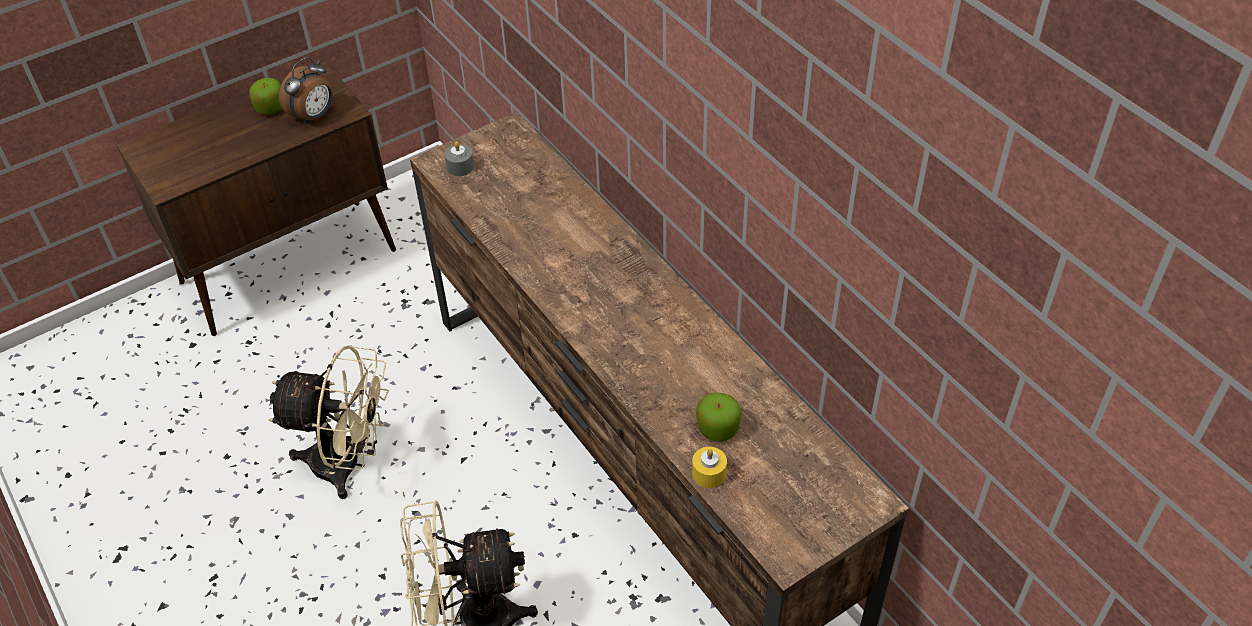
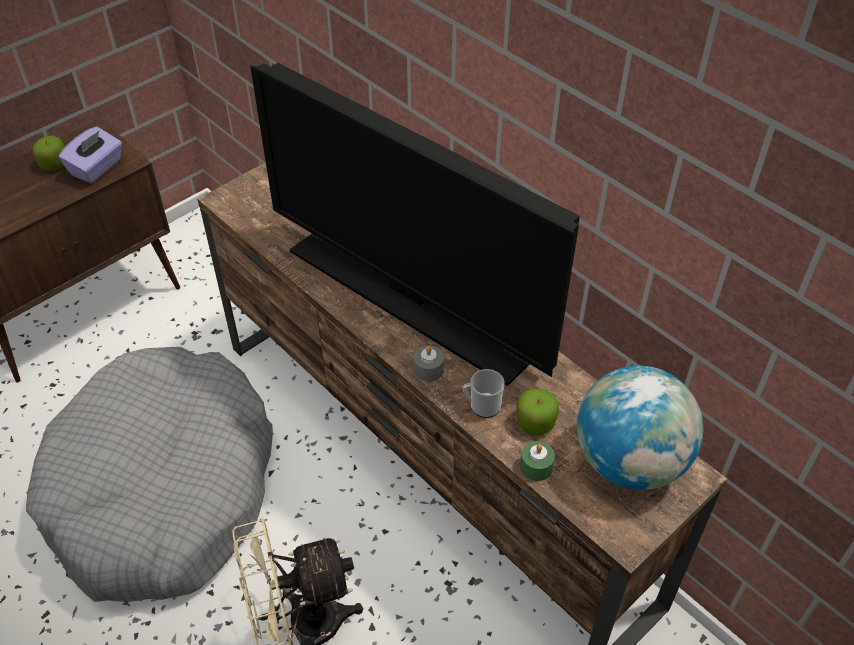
camera: 10 degrees left, 0 degrees up
(314, 116) = (97, 168): alarm clock -> purple tissue box
(349, 464) = (163, 489): beige fan -> grey dog bed
(460, 167) = (246, 202): grey candle -> grey candle (428, 369)
(612, 289) = (410, 301): none -> television
(665, 405) = (481, 406): none -> mug
(709, 473) = (536, 466): yellow candle -> green candle
(808, 478) = (629, 461): none -> globe

